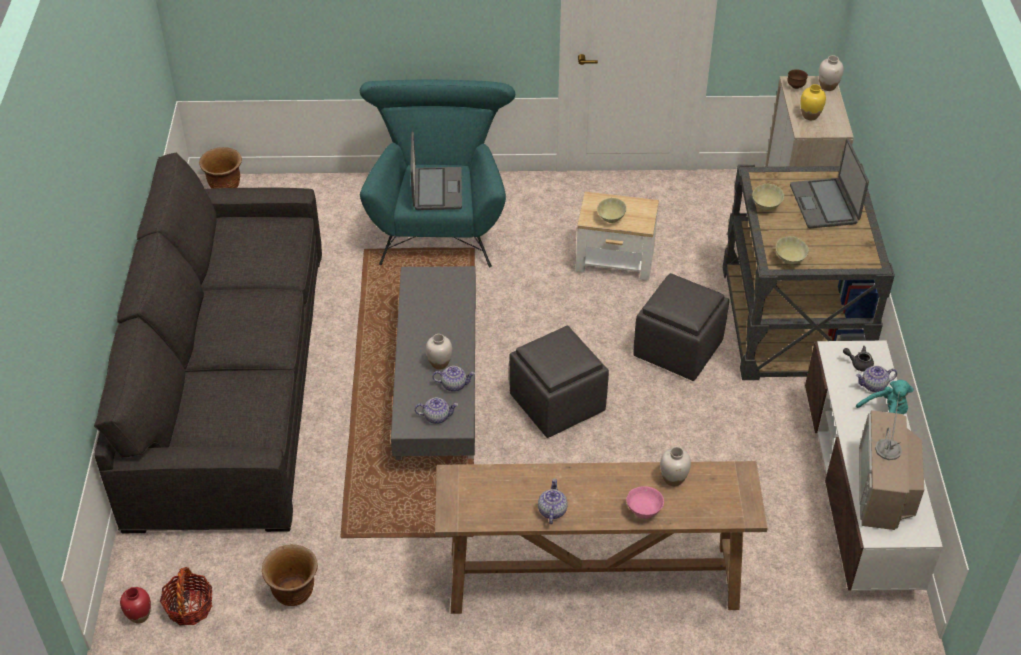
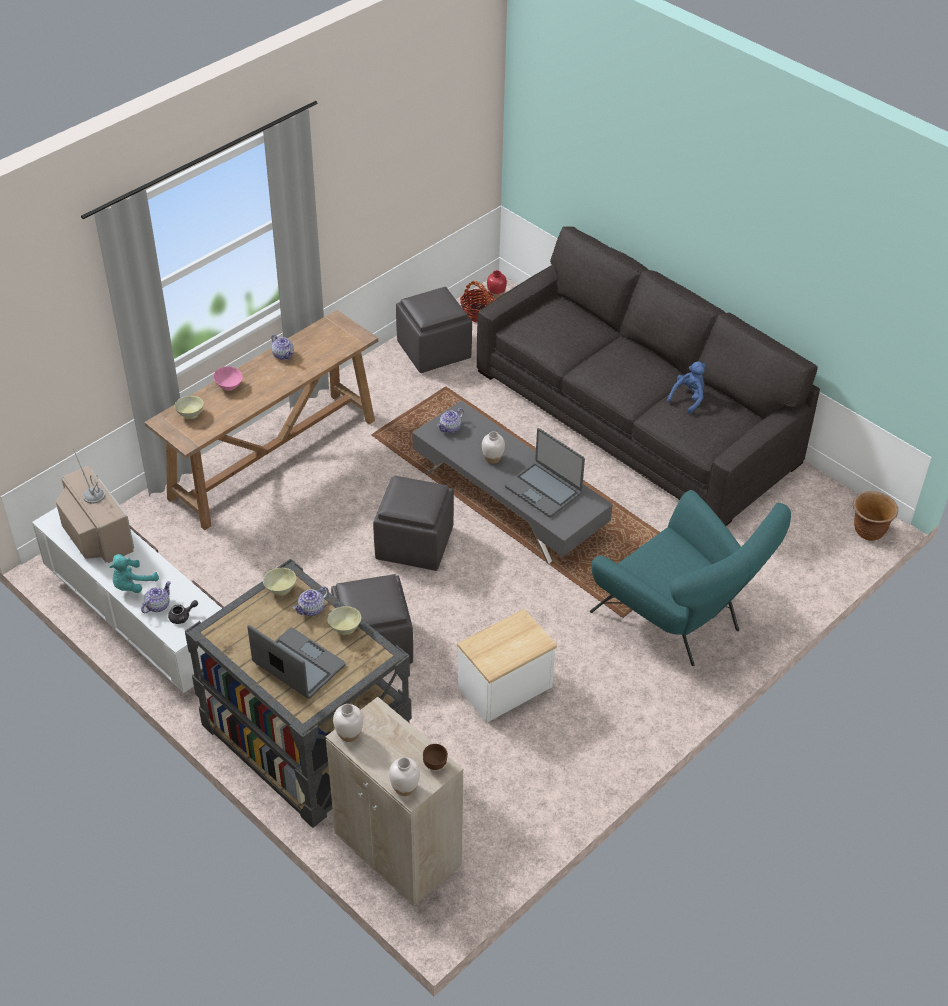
camera: 135 degrees right, 0 degrees up
(238, 266) = (688, 398): none -> blue plush toy
(294, 592) = (434, 350): brown planter -> grey ottoman
(436, 190) = (667, 563): laptop -> laptop (543, 490)
(454, 385) = (465, 452): teapot -> teapot (311, 609)
(610, 218) = (505, 632): beige bowl -> beige bowl (191, 414)
(673, 479) = (228, 413): white vase -> white vase (349, 734)
(810, 116) = (387, 734): yellow vase -> none

